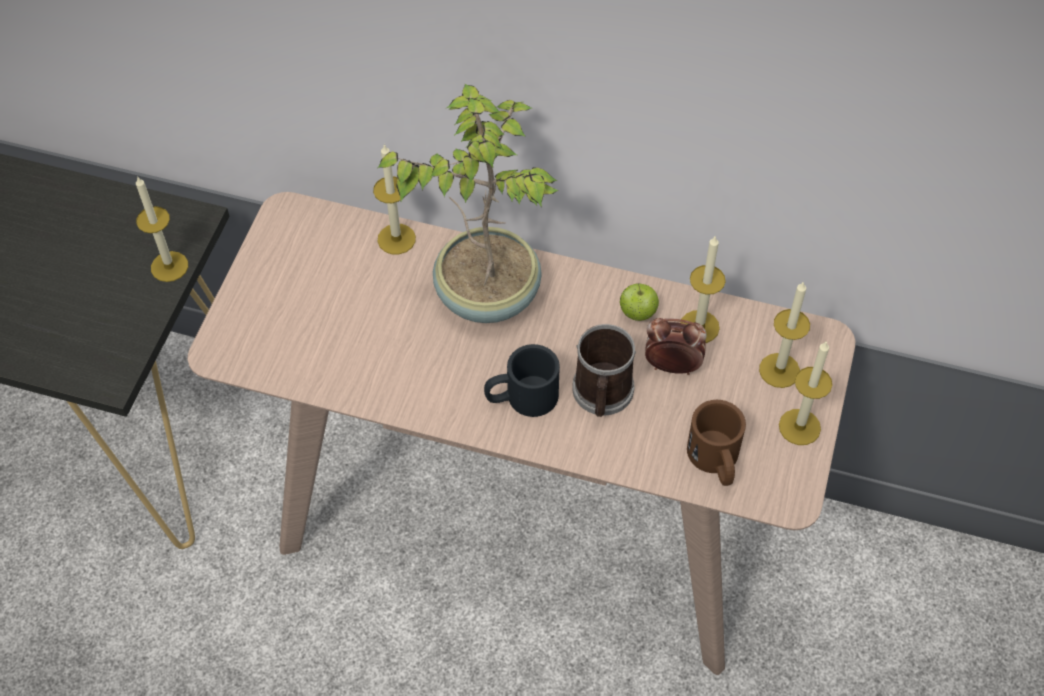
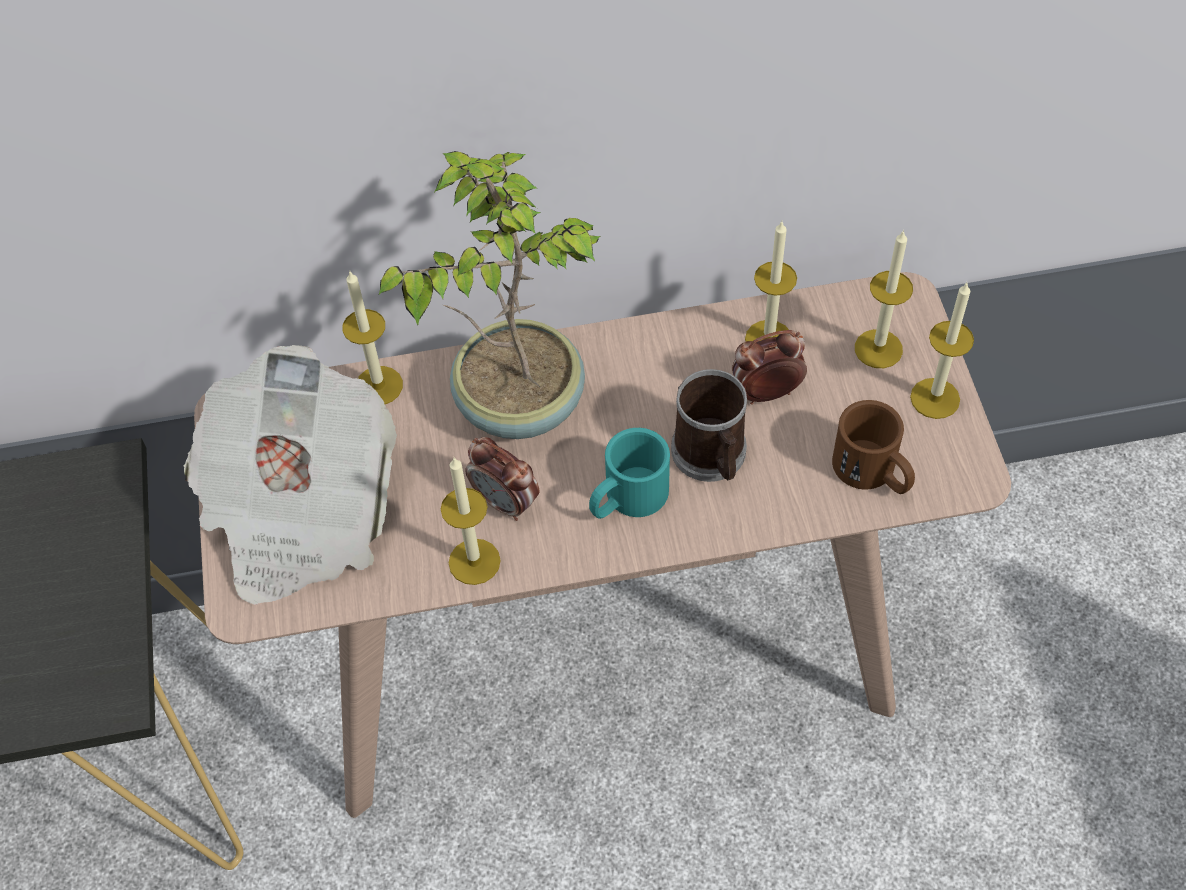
camera: 25 degrees left, 0 degrees up
(169, 266) = (110, 535): candle -> candle (474, 561)
(292, 303) = (299, 509): none -> newspaper
(435, 361) = (506, 502): none -> alarm clock
(521, 398) = (626, 499): black mug -> turquoise mug
(637, 313) = (695, 352): apple -> none

